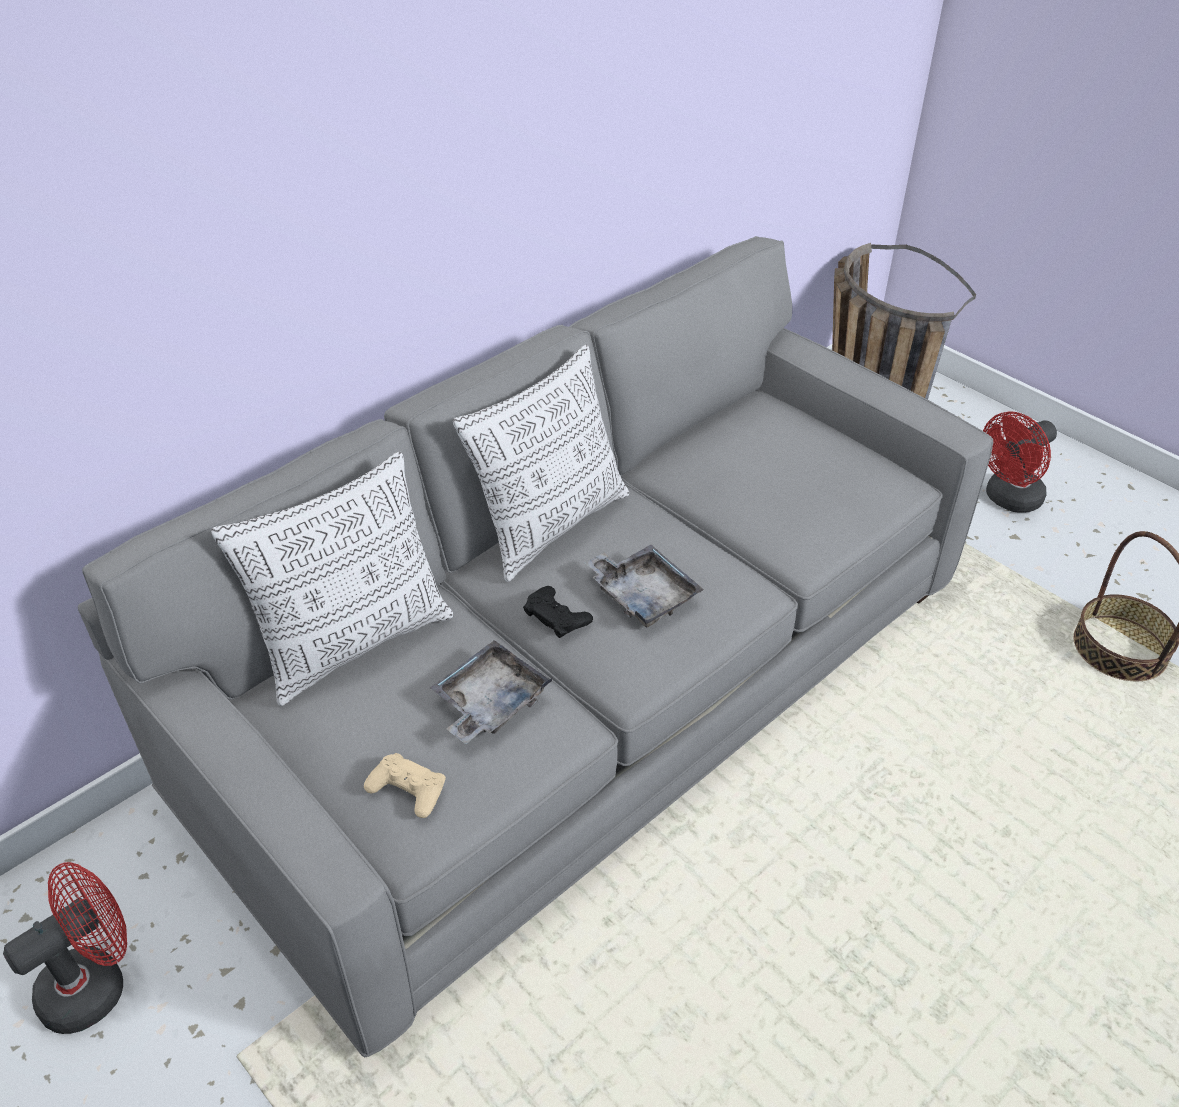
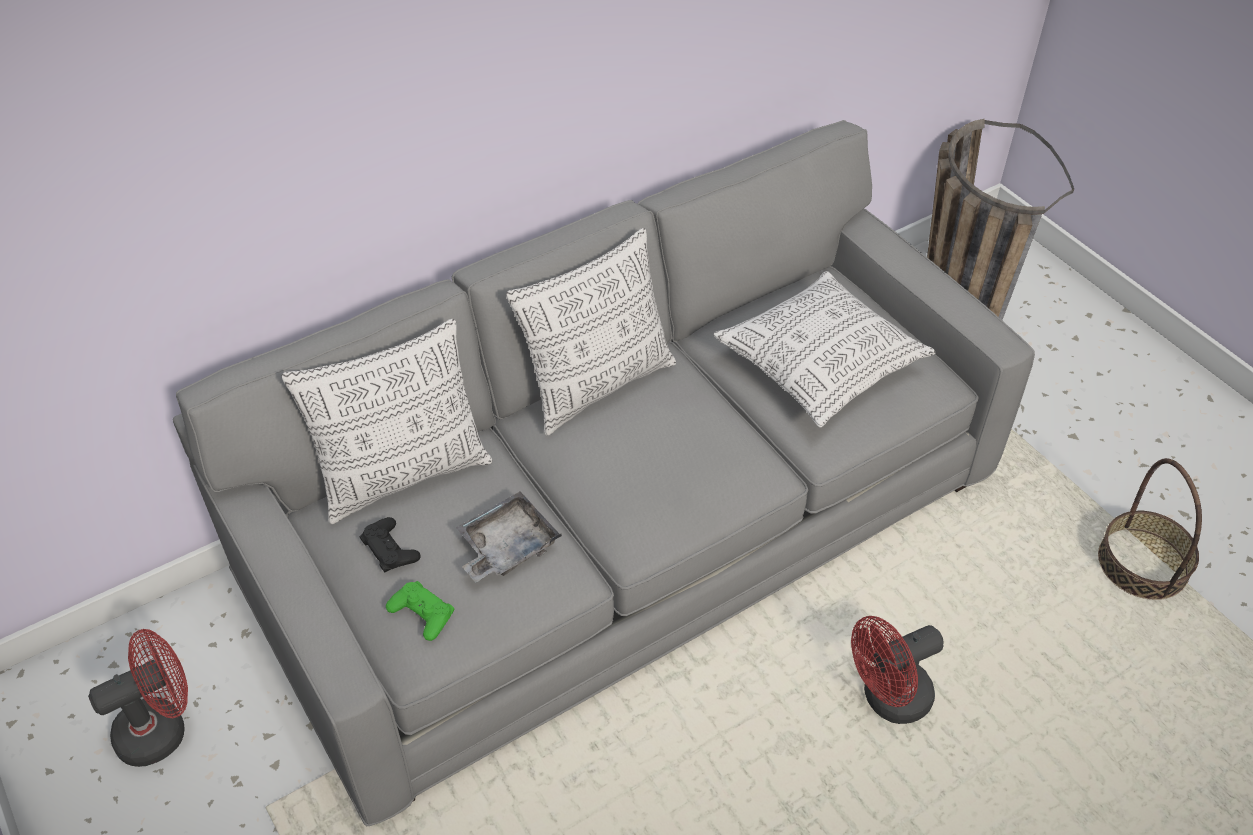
camera: 10 degrees right, 5 degrees up
(407, 789) = (422, 614): beige game controller -> green game controller
(557, 616) = (583, 474): black game controller -> black game controller (390, 549)
(643, 595) = (664, 464): grey tray -> none
(778, 478) = (820, 364): none -> pillow
(1008, 500) = (1078, 396): red fan -> red fan (887, 700)

